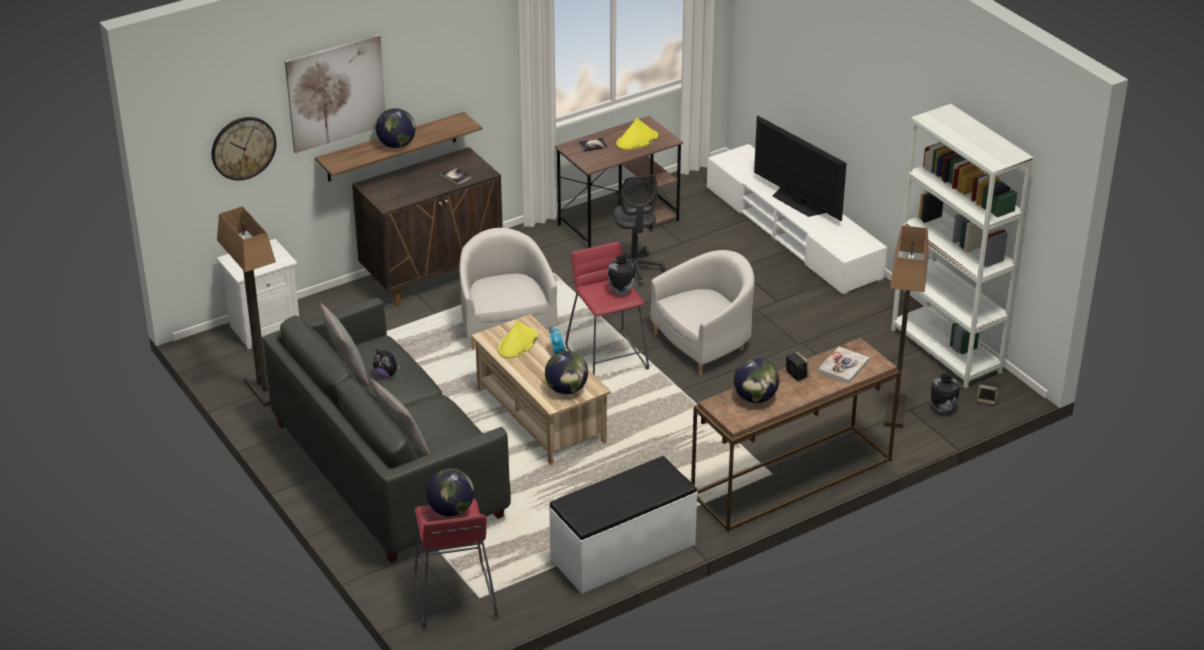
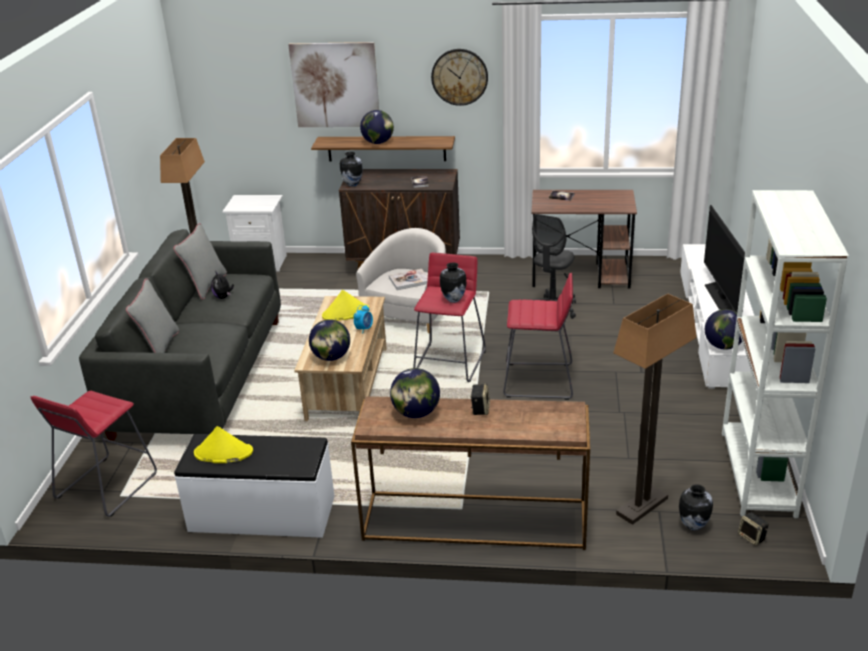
camera: 40 degrees right, 5 degrees down
(243, 148) = (255, 110): wall clock -> wall clock (459, 77)
(387, 202) = (352, 184): none -> vase
(451, 510) = (102, 403): globe -> globe (723, 346)
(637, 140) = (600, 202): yellow hat -> yellow hat (223, 453)
(704, 343) = (539, 381): white armchair -> red stool
(843, 366) = (533, 420): book -> book (409, 280)

